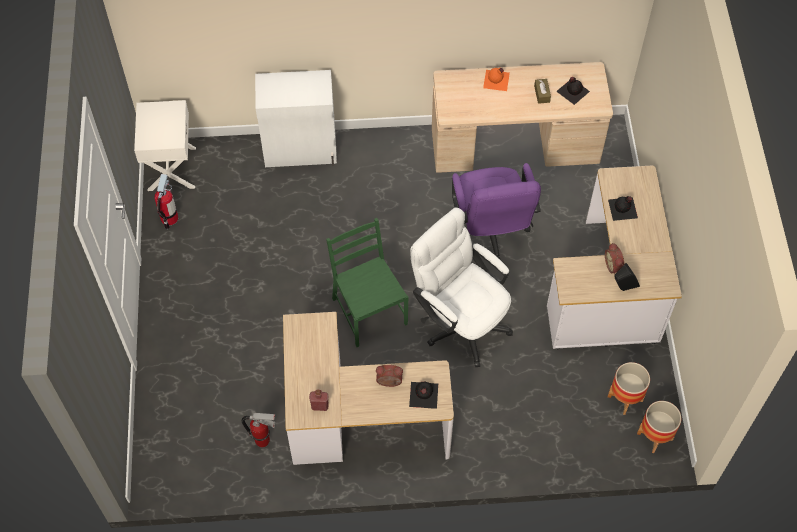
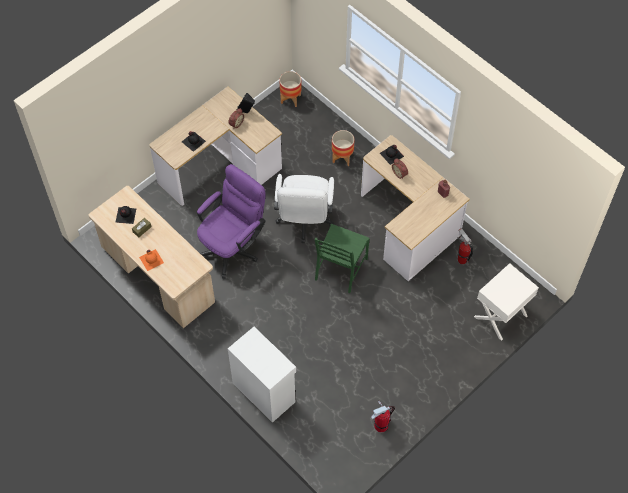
camera: 130 degrees left, 0 degrees up
(171, 169) = (346, 457): white nightstand -> white nightstand (501, 316)
(624, 398) = (281, 122): planter -> planter (342, 157)

